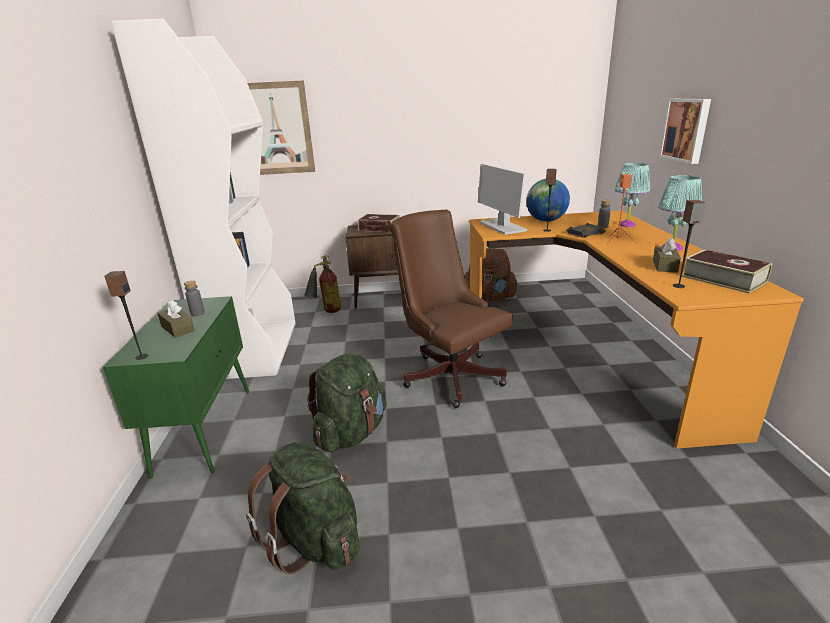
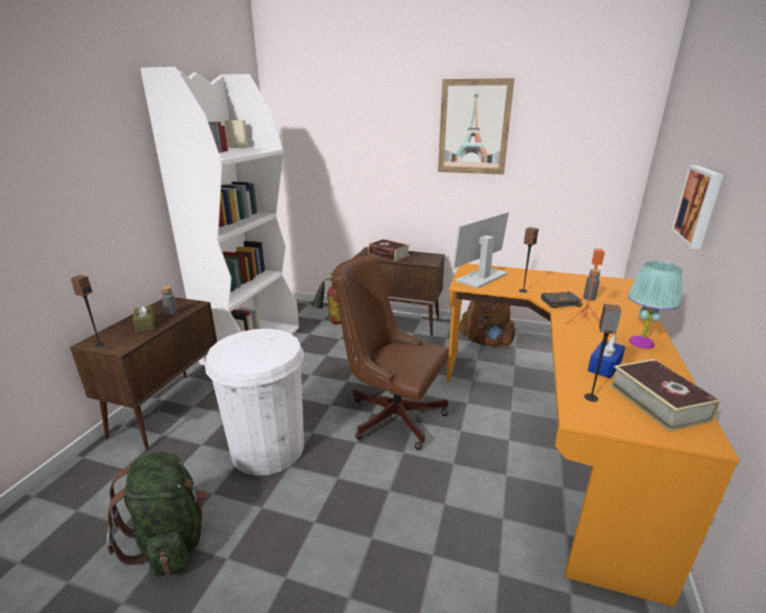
camera: 20 degrees right, 0 degrees up
(205, 429) = (169, 408): green cabinet -> brown cabinet
(276, 129) = (313, 153): picture -> picture (474, 127)
(351, 433) = (268, 448): green backpack -> white trash can
(449, 374) = (391, 414): brown office chair -> brown office chair turned 45 degrees counterclockwise
(501, 226) = (482, 277): monitor -> monitor turned 45 degrees clockwise
(546, 221) = (535, 278): globe -> none
(626, 225) = (620, 300): turquoise table lamp -> none
(664, 266) = (604, 366): brown tissue box -> blue tissue box

